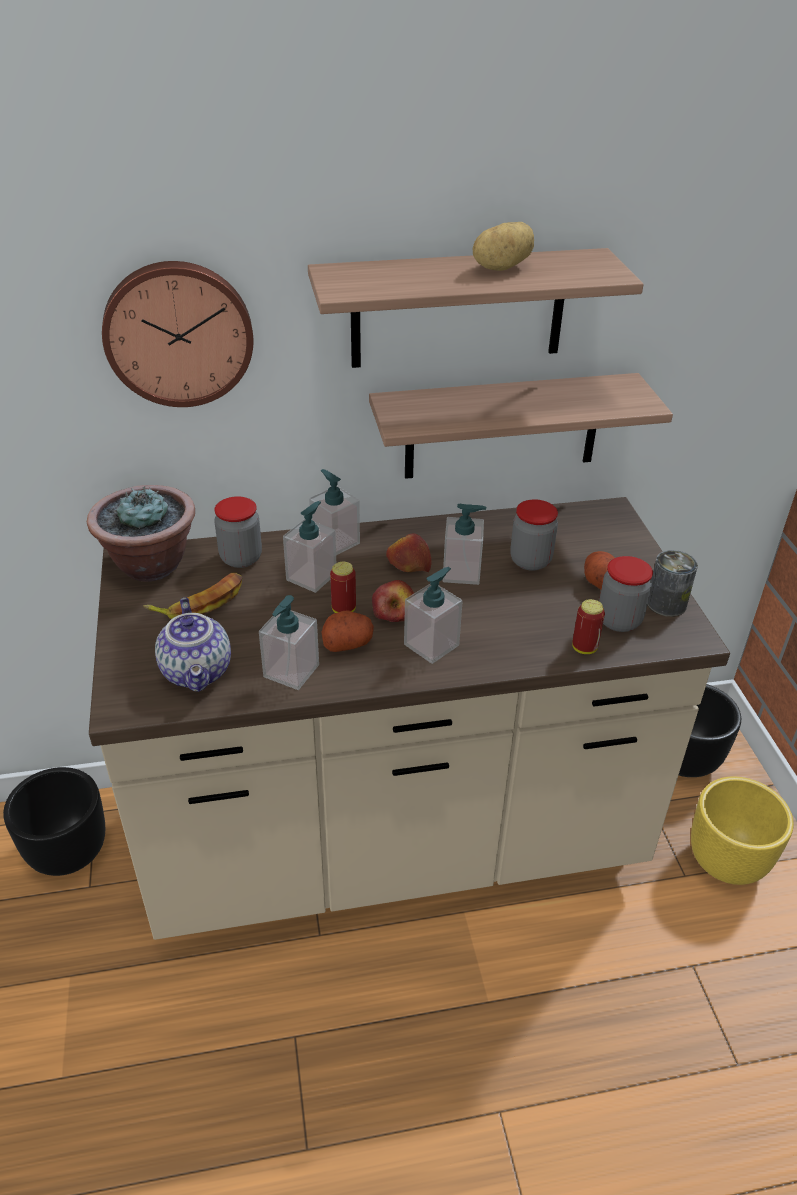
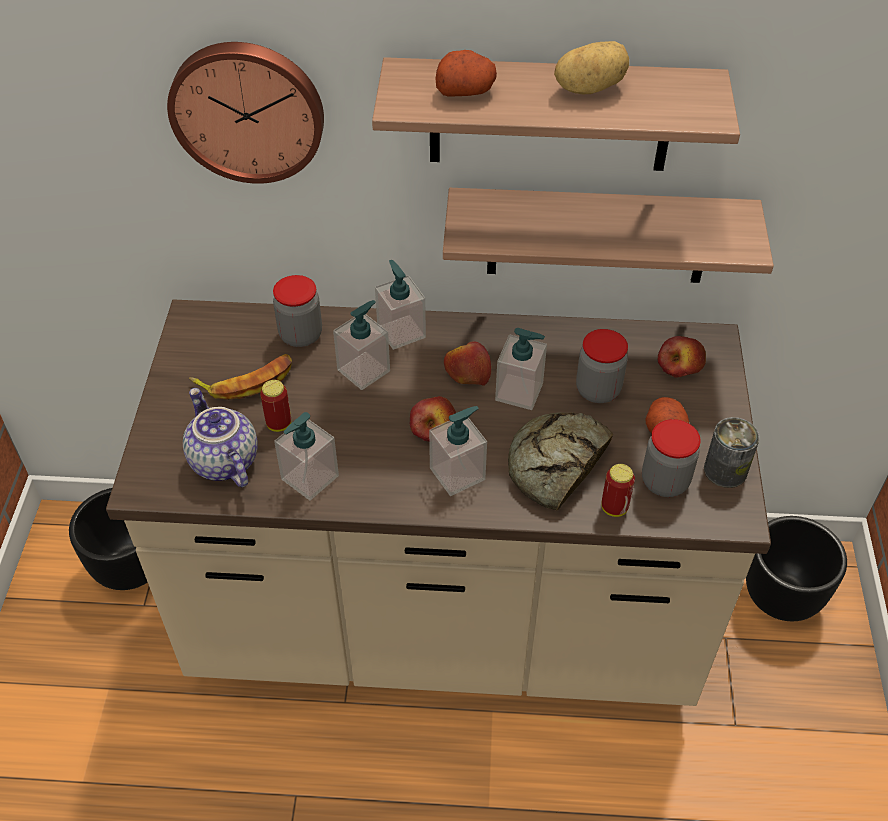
camera: 15 degrees right, 10 degrees up
(150, 564) = (211, 328): potted plant -> none
(198, 672) = (222, 461): teapot -> teapot turned 150 degrees clockwise
(343, 609) = (383, 415): can -> can (279, 424)
(348, 643) = (375, 456): potato -> potato (466, 90)
(518, 623) = (556, 464): none -> bread
(592, 532) = (680, 365): none -> apple
(727, 862) = (788, 721): yellow planter -> none

